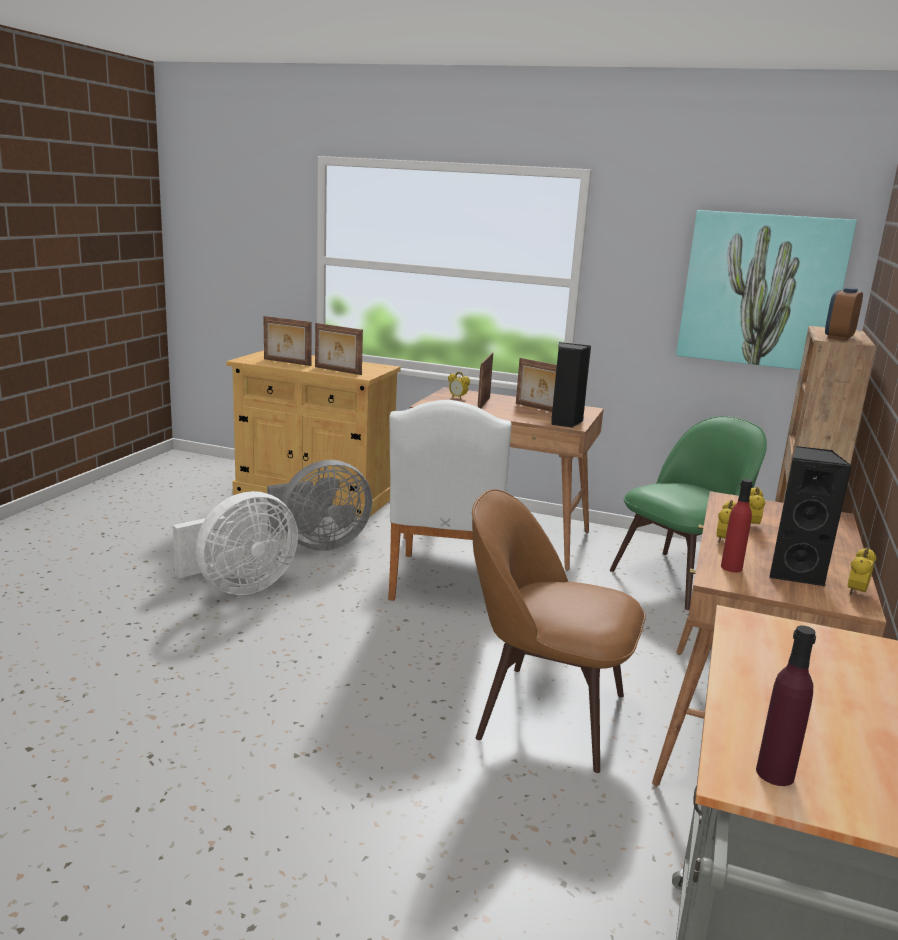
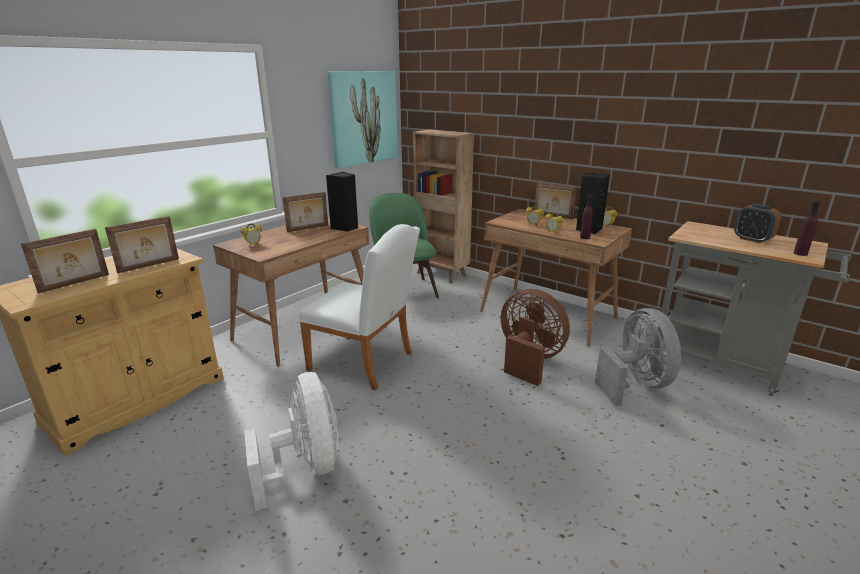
camera: 70 degrees left, 5 degrees up
(319, 545) = (253, 410): grey fan -> grey fan (635, 384)
(483, 403) = (276, 240): picture frame -> picture frame (552, 216)
(544, 713) = (528, 360): brown chair -> brown fan
(731, 567) = (585, 237): red bottle -> purple bottle
(838, 337) = (451, 133): alarm clock -> alarm clock (752, 239)

